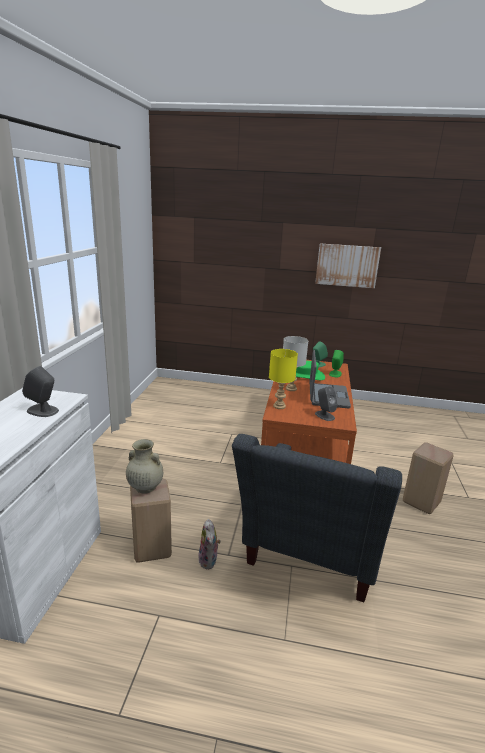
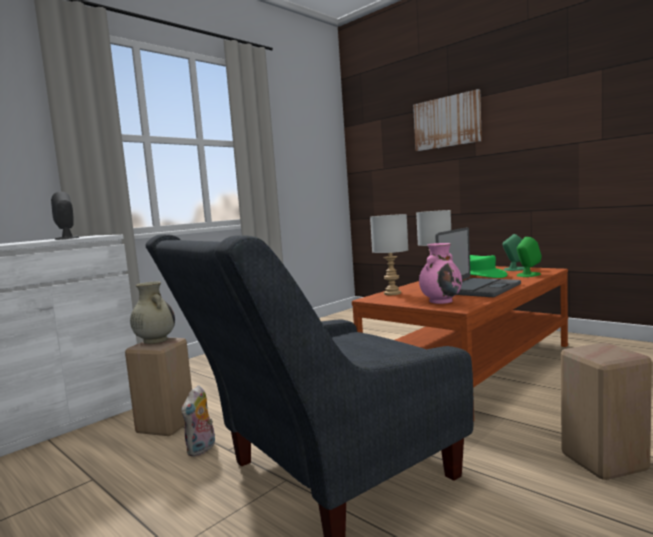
camera: 35 degrees right, 15 degrees down
(279, 406) = (391, 293): yellow table lamp -> grey table lamp
(324, 415) = (441, 301): grey speaker -> pink vase
(347, 265) = (565, 132): picture -> picture (447, 122)

